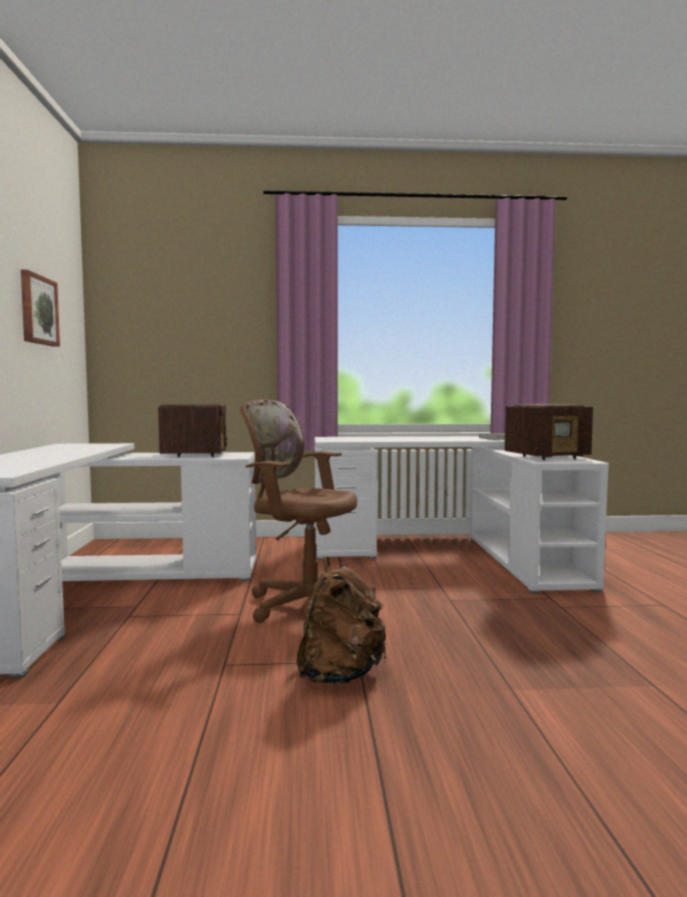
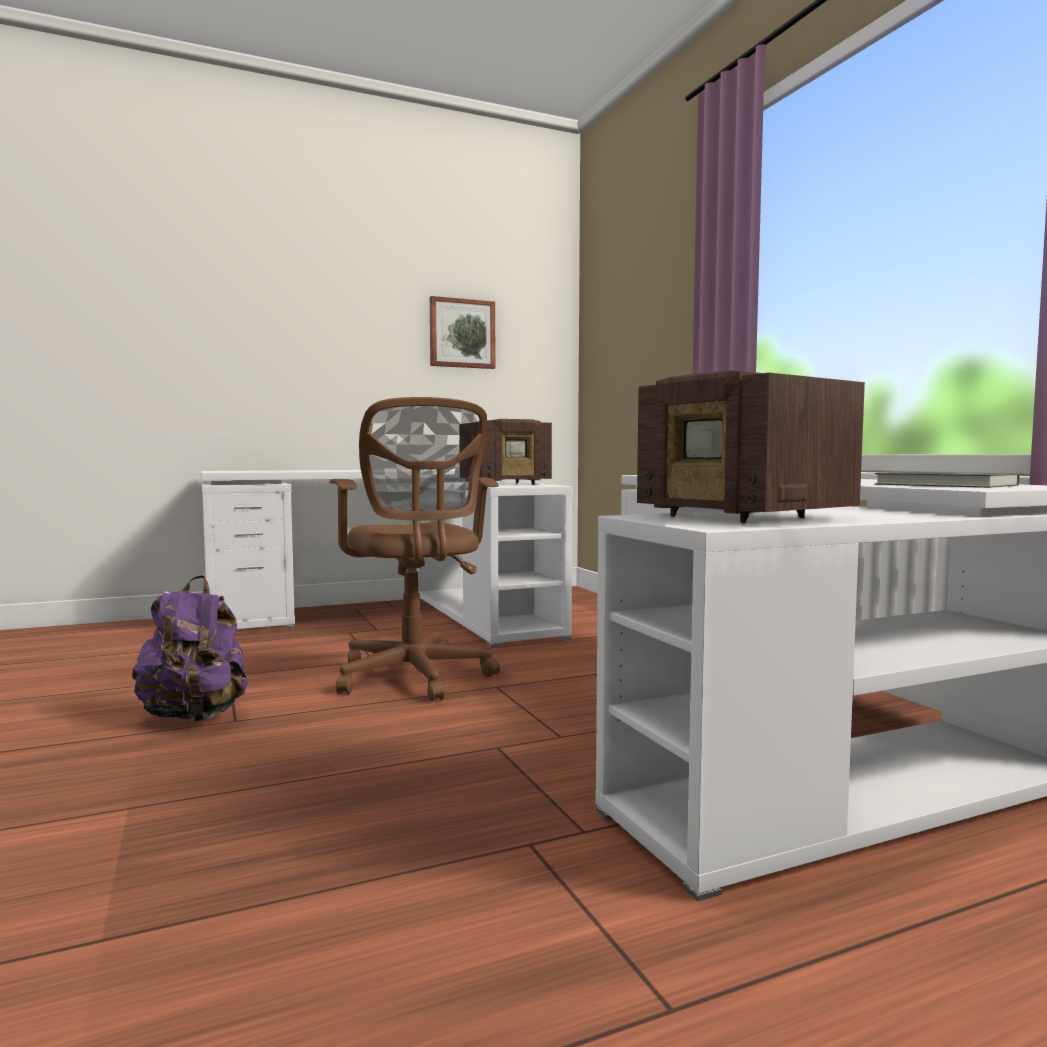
camera: 70 degrees right, 0 degrees up
(304, 605) = (415, 678): brown office chair -> brown office chair turned 150 degrees clockwise
(339, 675) = (195, 717): brown backpack -> purple backpack

